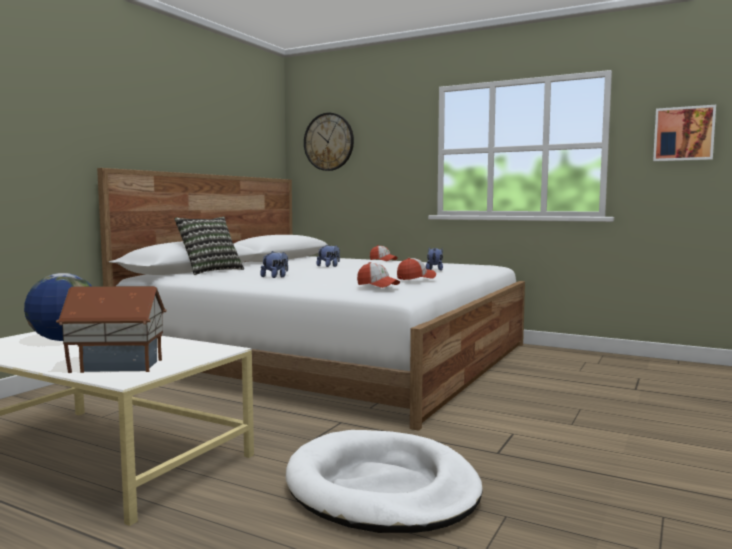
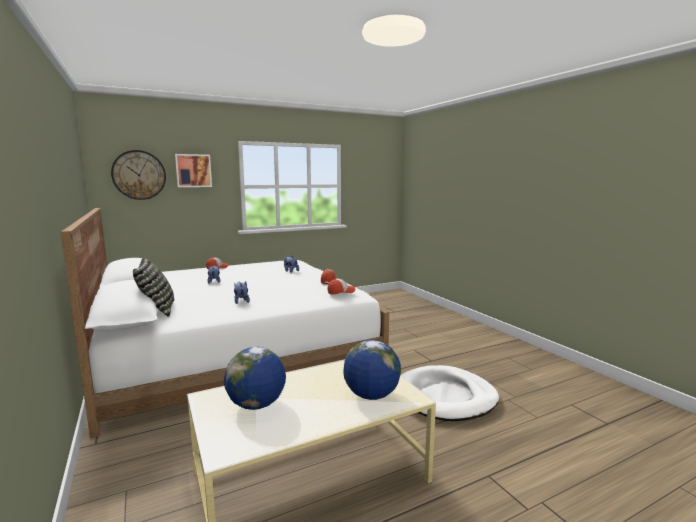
camera: 55 degrees left, 5 degrees up
(116, 365) = (371, 395): toy house -> globe
(683, 134) = (372, 181): picture -> picture (193, 170)

